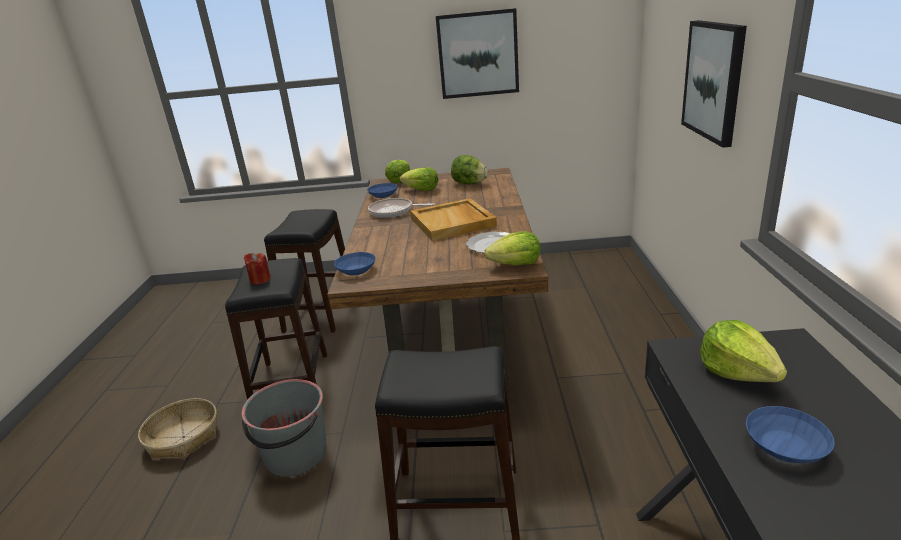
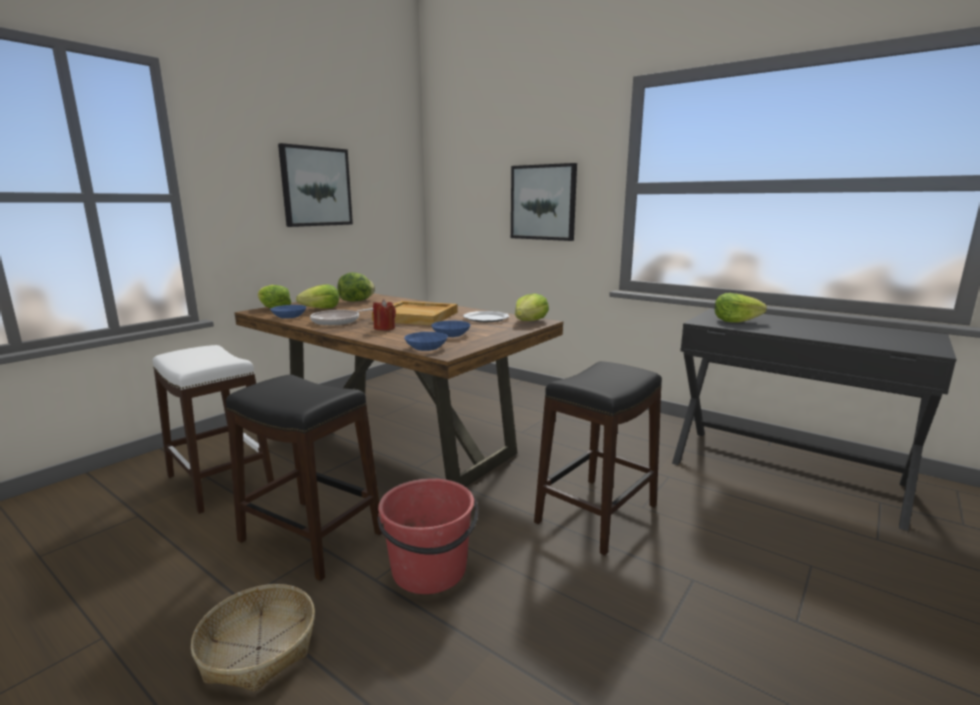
camera: 55 degrees left, 10 degrees down
(260, 280) = (295, 393): red candle -> red candle (384, 328)
(295, 455) = (430, 570): grey bucket -> red bucket
(320, 313) = (219, 481): black stool -> white stool
(786, 445) = (802, 330): blue bowl -> blue bowl (451, 334)

